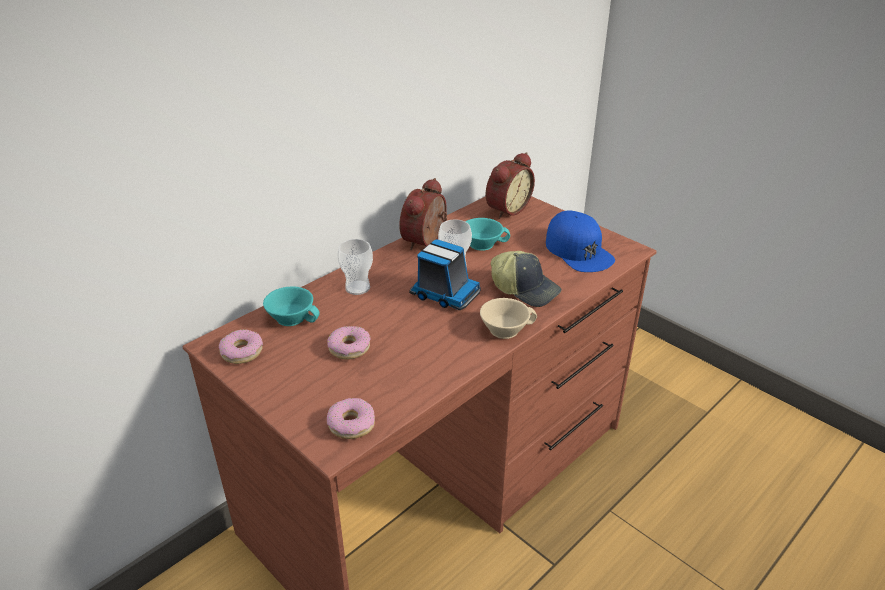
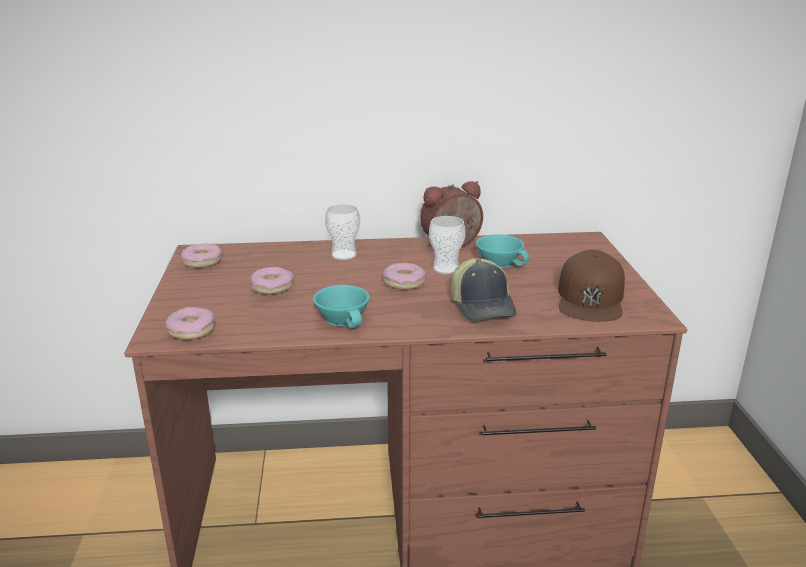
camera: 40 degrees right, 10 degrees down
(293, 316) = (269, 255): turquoise cup -> turquoise cup (345, 318)
(444, 294) = (404, 282): toy truck -> donut
(505, 328) = (414, 324): beige cup -> none
(506, 209) = (568, 246): alarm clock -> none
(578, 250) = (590, 298): blue cap -> brown cap

